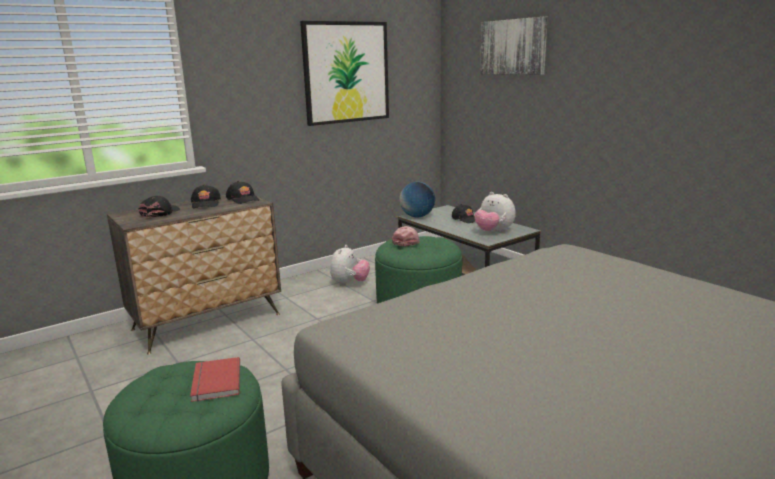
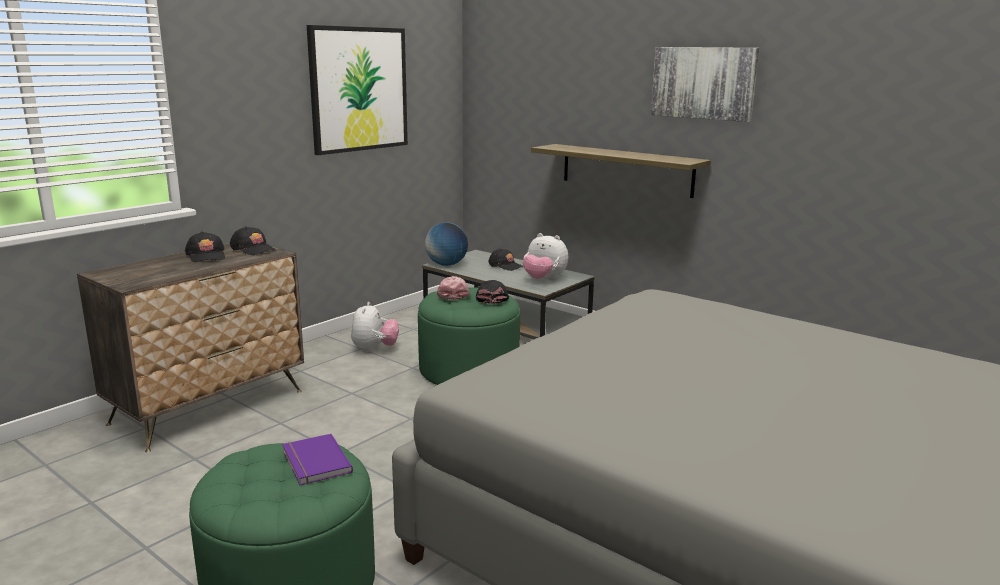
camera: 15 degrees left, 0 degrees up
(160, 213) = (154, 270): black cap -> black cap (492, 298)
(214, 381) = (314, 462): red book -> purple book
(513, 47) = (556, 66): picture -> picture (703, 83)
(570, 136) = (626, 170): none -> shelf

